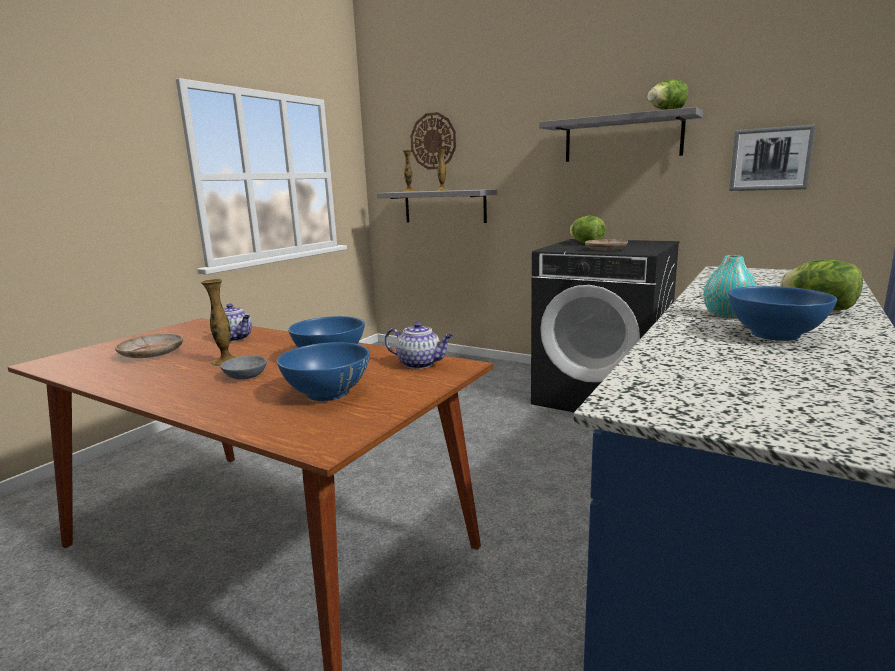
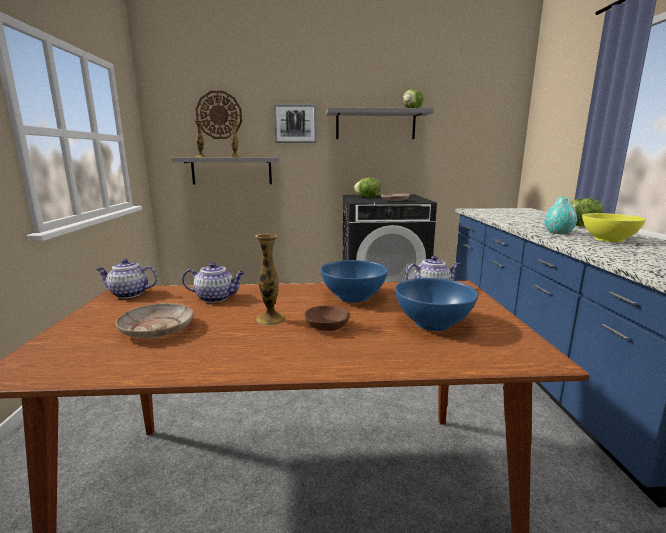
camera: 35 degrees left, 0 degrees up
(195, 325) = (128, 294): none -> teapot
(244, 376) = (326, 327): grey bowl -> brown bowl
(770, 159) = (462, 144): picture -> picture (295, 123)
(775, 335) = (609, 240): blue bowl -> yellow bowl

